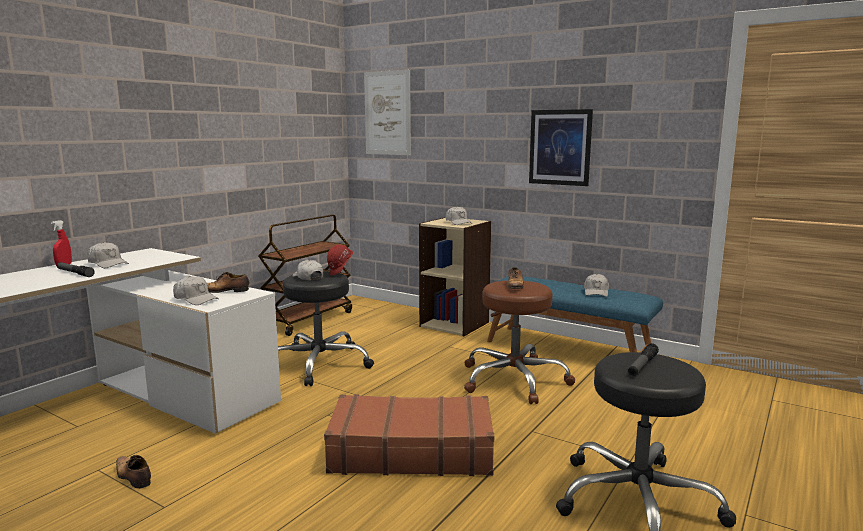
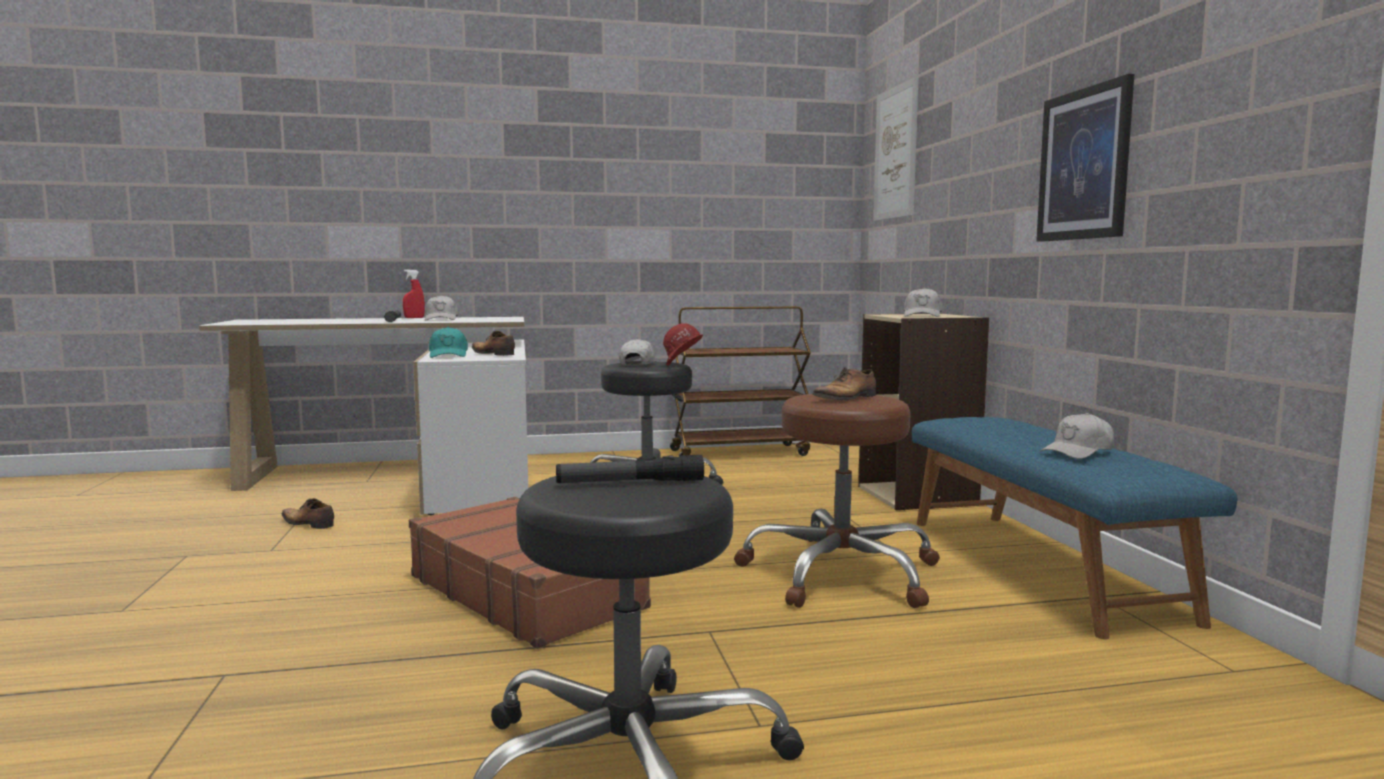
camera: 45 degrees right, 5 degrees down
(133, 477) = (308, 524): shoe -> shoe turned 60 degrees counterclockwise
(195, 299) = (448, 355): white cap -> turquoise cap

